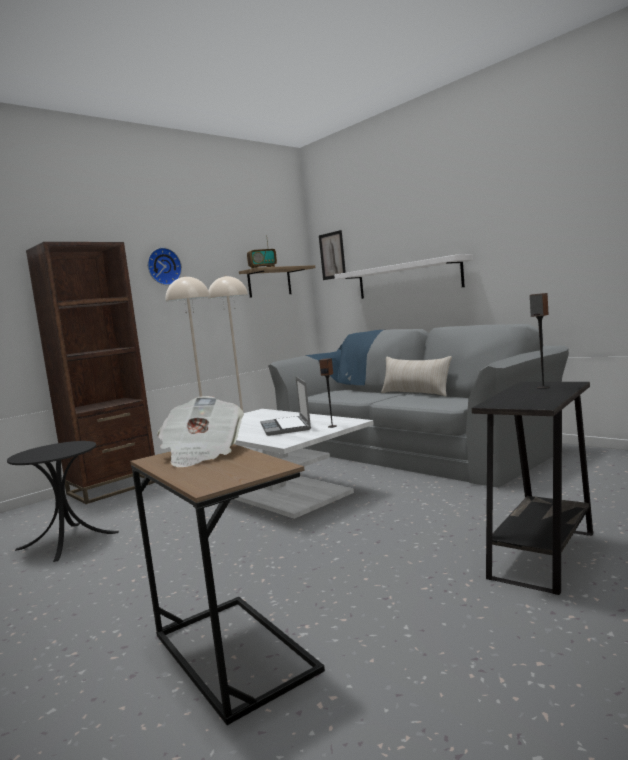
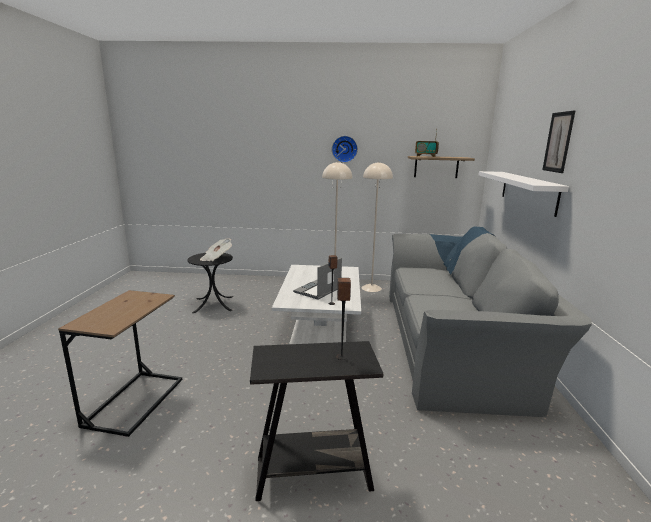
camera: 45 degrees right, 10 degrees up
(113, 488) = (279, 282): brown bookcase -> none
(202, 454) = (140, 301): newspaper -> newspaper (216, 258)
(332, 255) = (497, 151): picture -> picture (558, 142)
(415, 393) = (465, 300): beige pillow -> none

